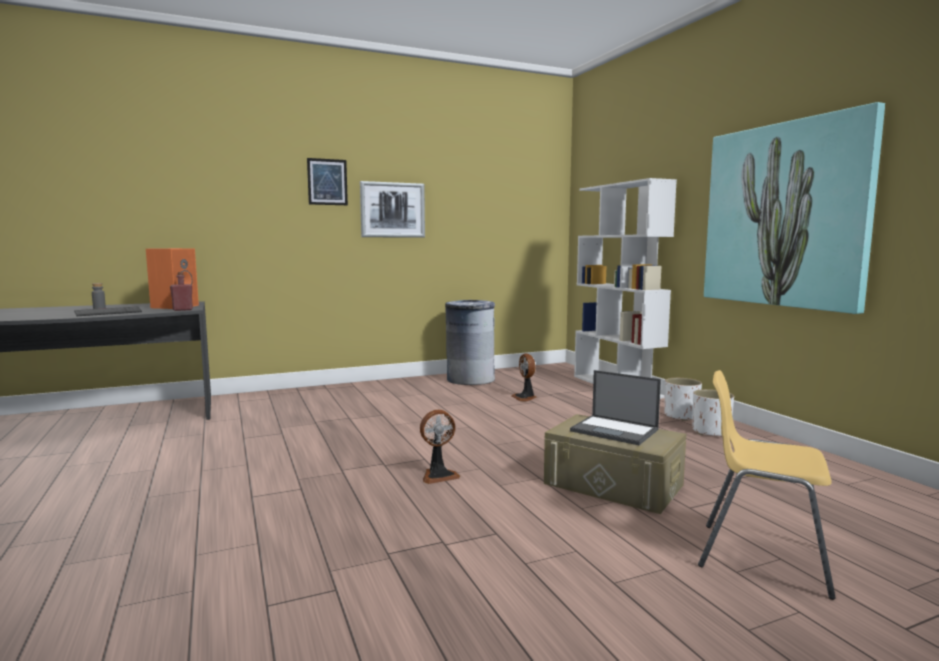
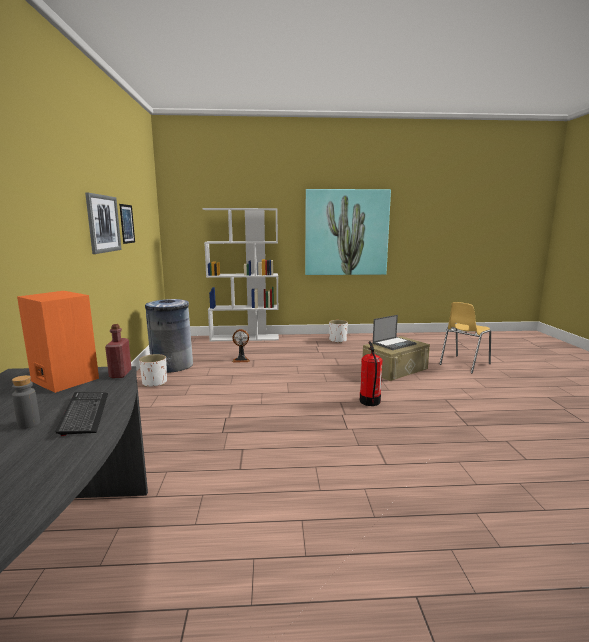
camera: 70 degrees left, 5 degrees up
(327, 182) = (68, 192): picture -> picture (127, 224)
(438, 475) = (369, 401): fan -> fire extinguisher
(681, 416) = (311, 339): white planter -> white planter (154, 383)

